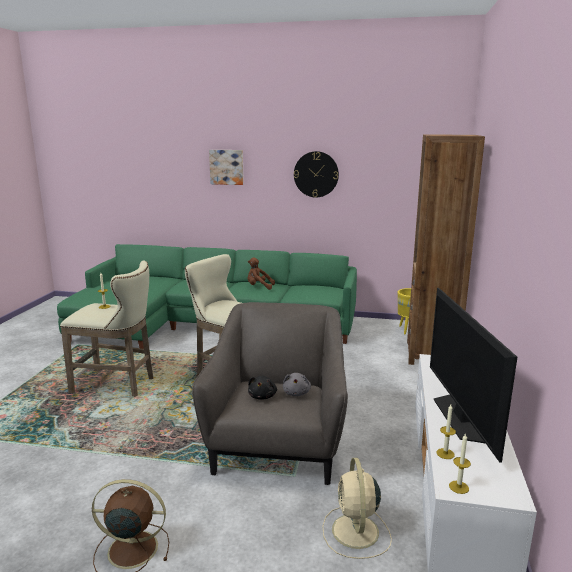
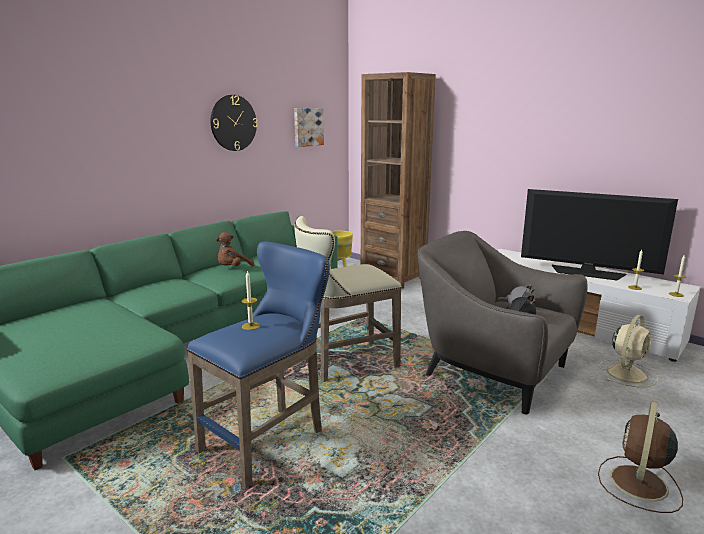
camera: 60 degrees left, 0 degrees up
(117, 384) = (269, 439): beige stool -> blue stool
(227, 167) = (124, 118): picture -> picture (308, 127)
(355, 532) = (627, 373): beige fan -> beige fan turned 75 degrees counterclockwise

